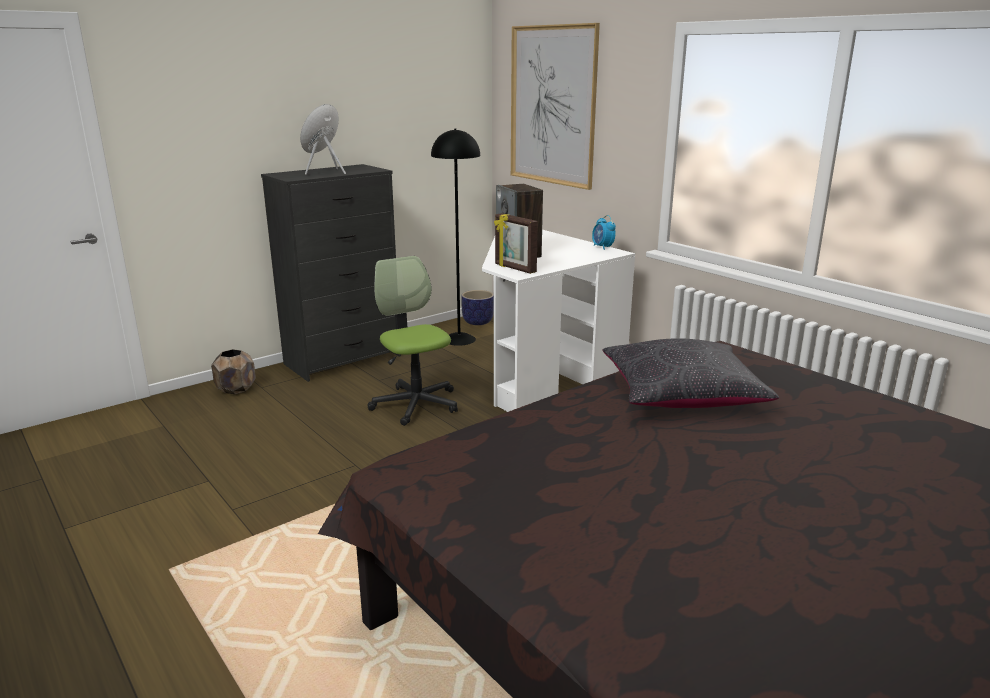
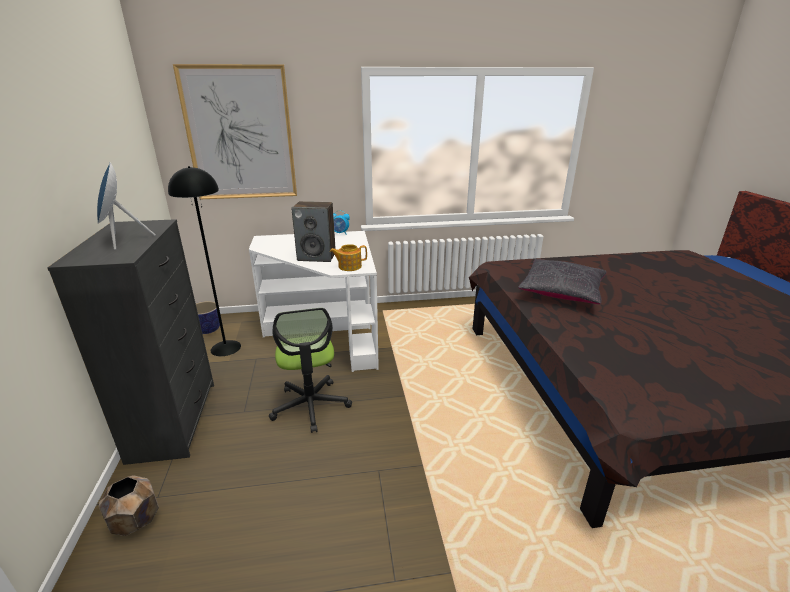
camera: 60 degrees left, 5 degrees up
(416, 404) = (310, 406): office chair -> office chair turned 105 degrees counterclockwise
(514, 268) = (349, 266): picture frame -> teapot

